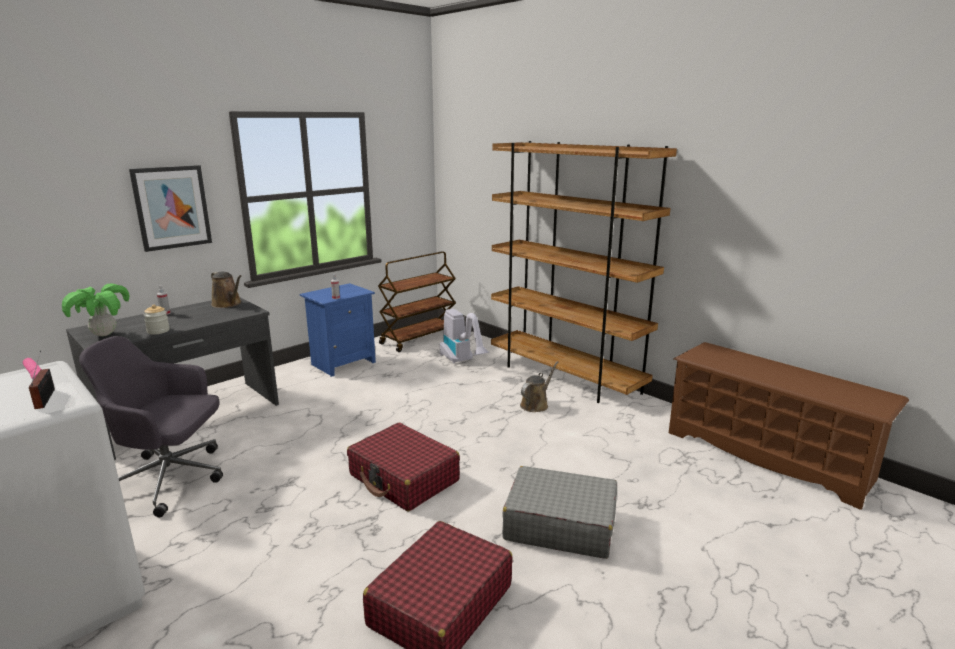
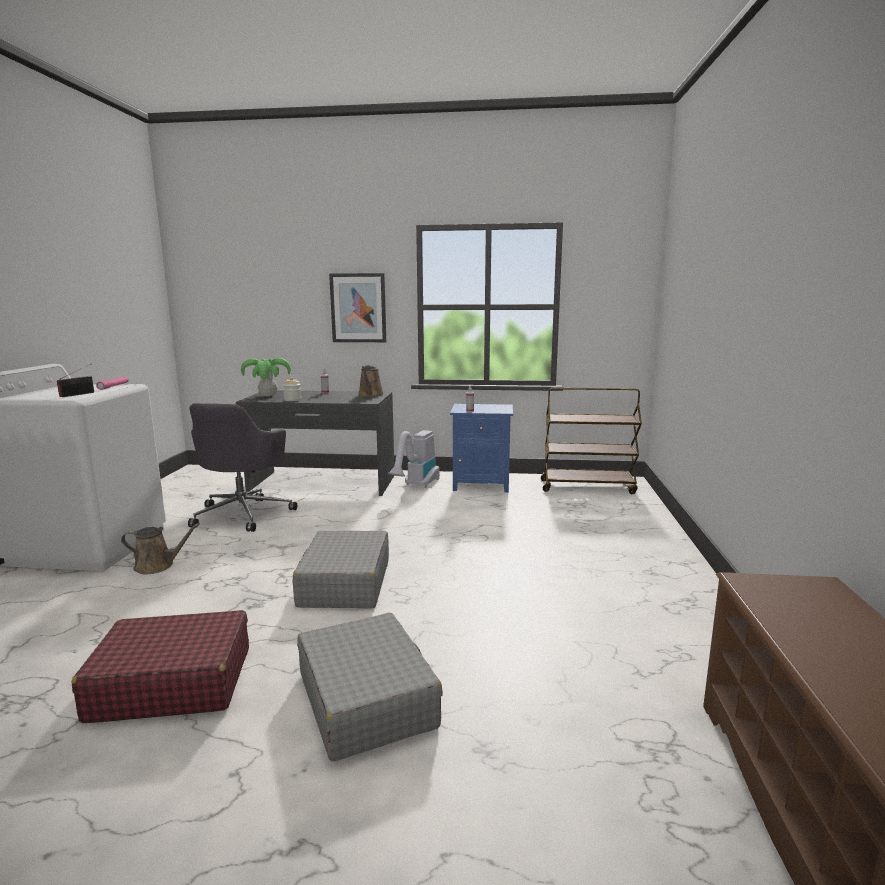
camera: 50 degrees right, 5 degrees down
(170, 479) = (244, 514): grey office chair -> grey office chair turned 135 degrees counterclockwise
(404, 478) = (344, 583): red suitcase -> grey suitcase
(462, 362) = (589, 519): vacuum cleaner -> vacuum cleaner (416, 486)
(536, 404) = (584, 587): brown watering can -> brown watering can (158, 566)
(565, 377) = (682, 578): brown bookcase -> none

